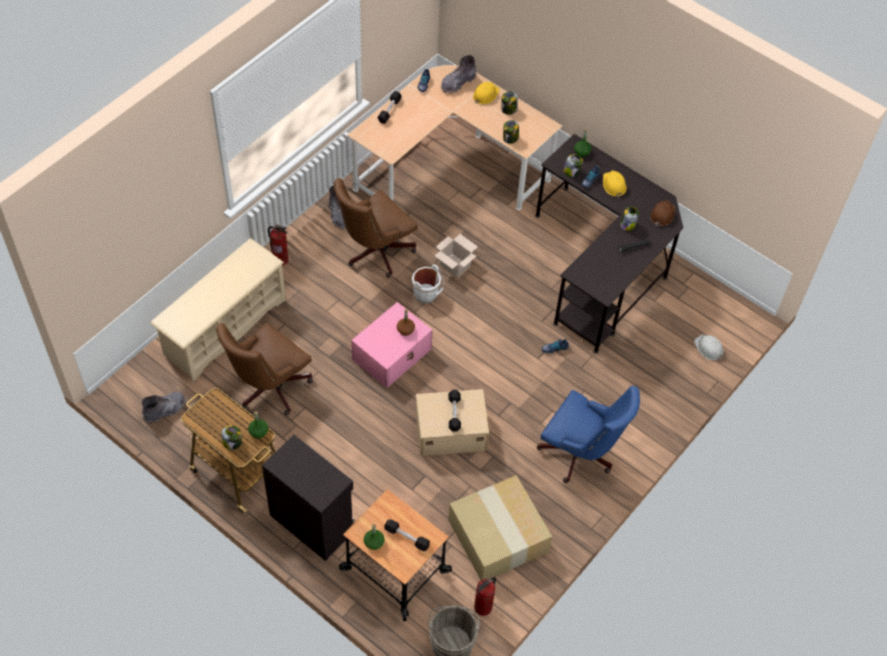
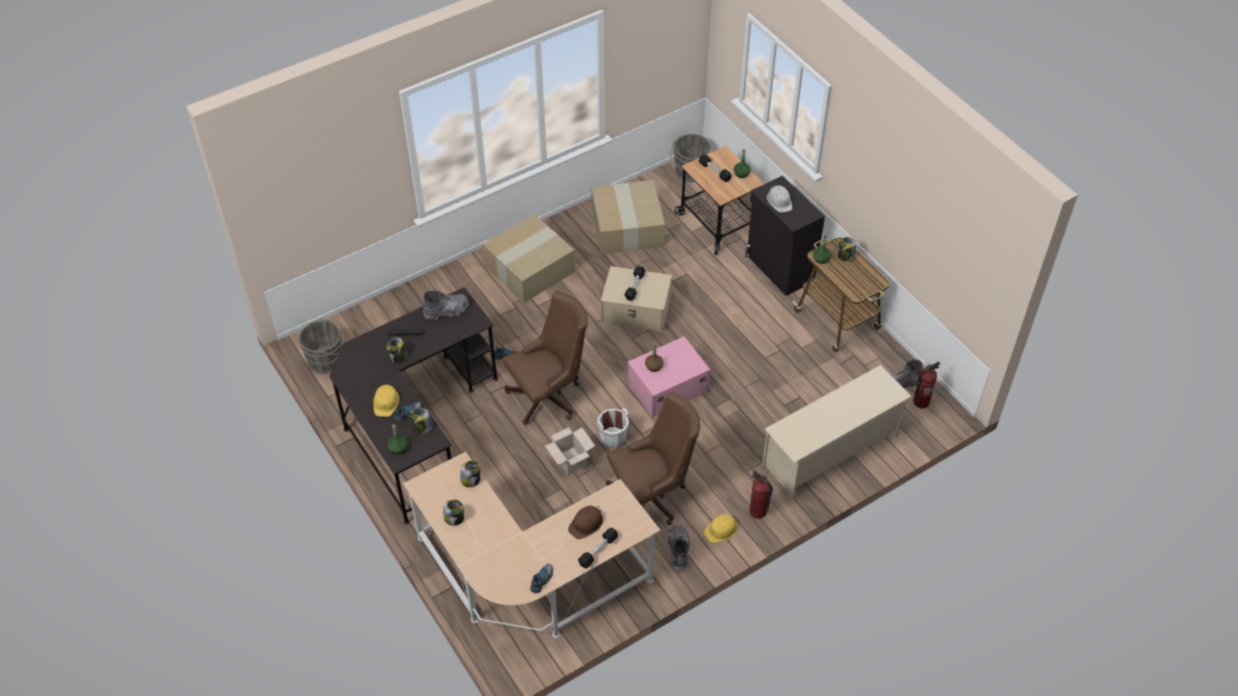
camera: 160 degrees left, 5 degrees down
(268, 388) = (796, 382): brown office chair -> brown office chair (549, 396)
(457, 83) = (499, 571): grey boot -> grey boot (447, 310)
(483, 607) = (658, 187): fire extinguisher -> fire extinguisher (921, 401)
(485, 95) = (472, 546): yellow hard hat -> yellow hard hat (721, 530)
(580, 454) = (530, 267): blue office chair -> cardboard box
(662, 214) = (356, 360): brown hard hat -> brown hard hat (586, 523)
(708, 348) = (362, 324): white hard hat -> white hard hat (779, 201)
(716, 305) = (328, 360): none -> grey bucket

